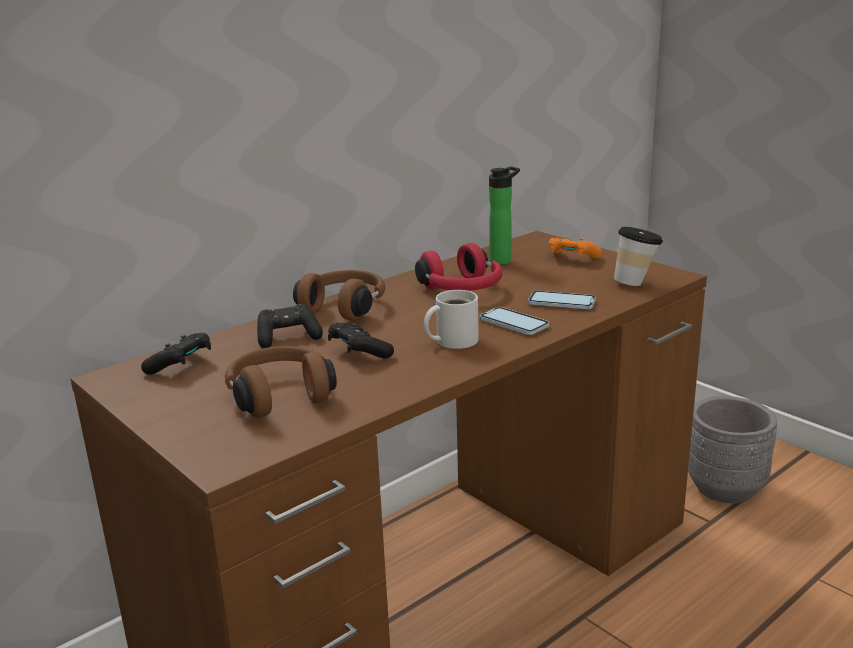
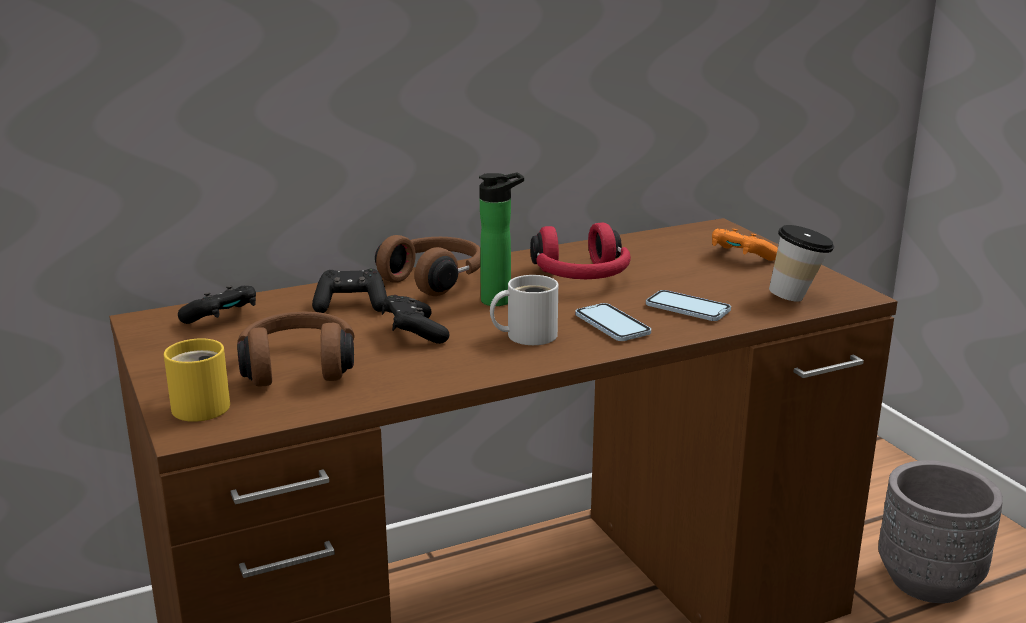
camera: 15 degrees right, 0 degrees up
(215, 442) = (200, 405): none -> yellow mug
(503, 260) = (655, 249): bottle -> bottle (500, 300)

